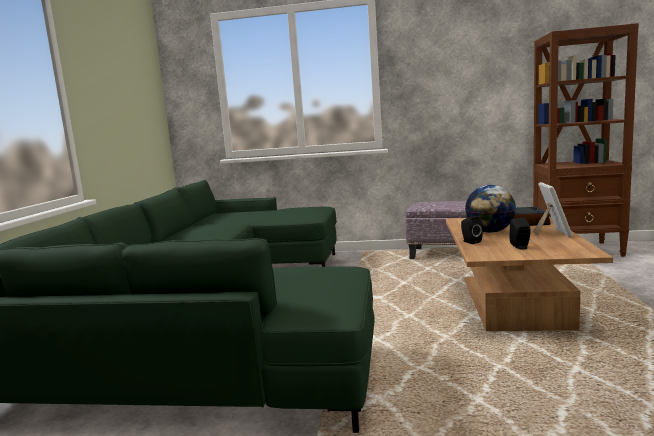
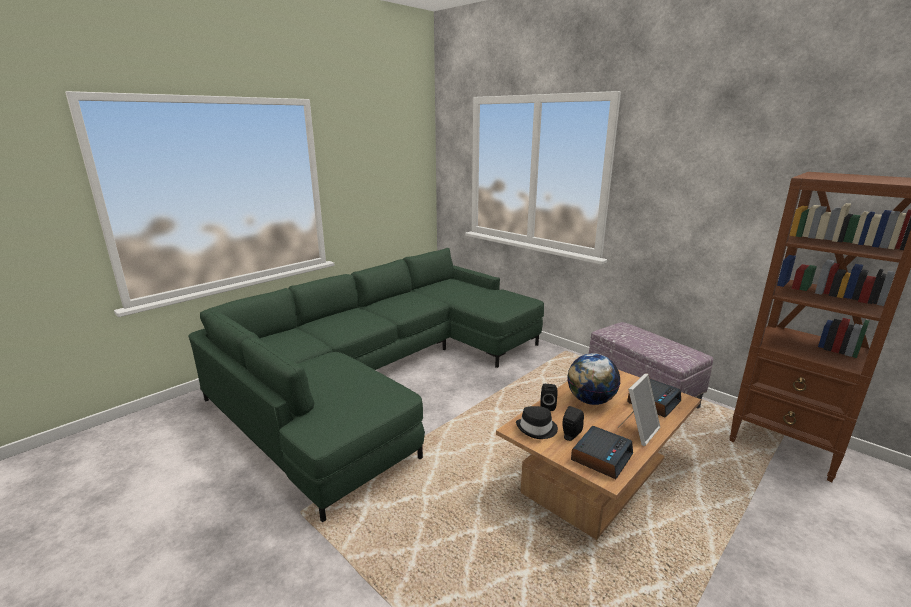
camera: 35 degrees right, 10 degrees up
(493, 251) = (537, 429): none -> black hat
(562, 248) = (601, 457): none -> alarm clock

